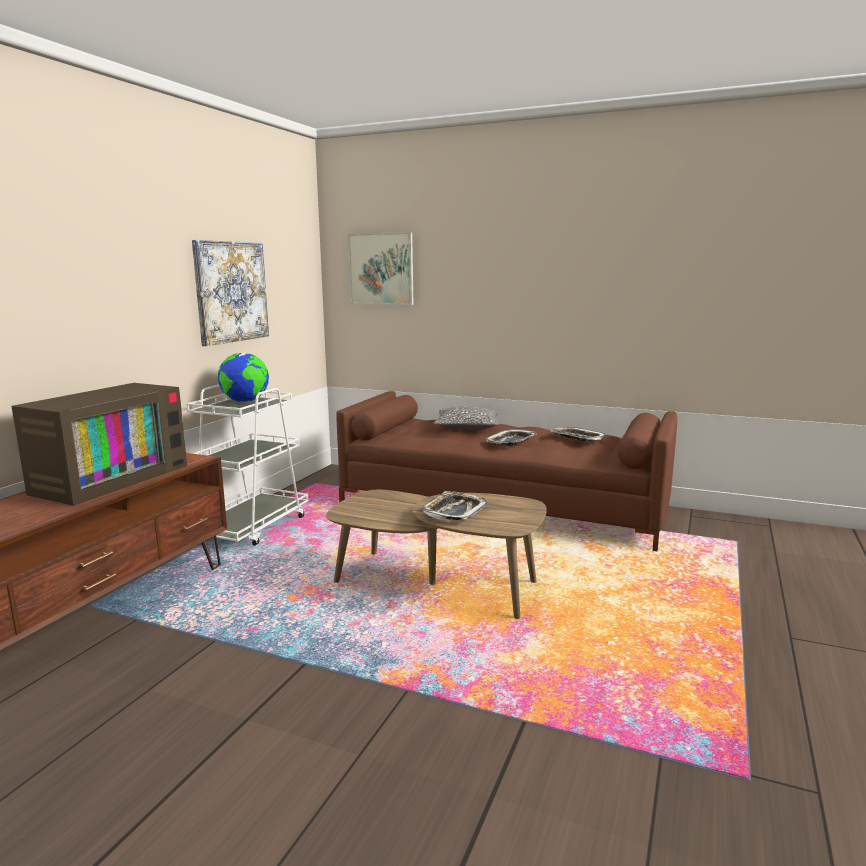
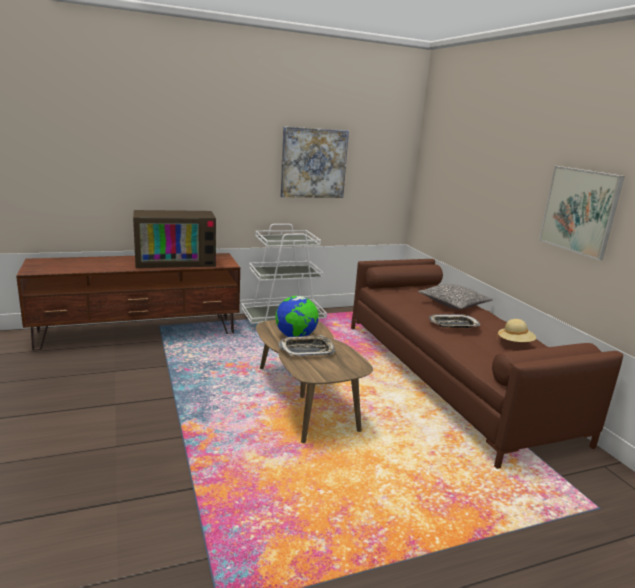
camera: 45 degrees right, 5 degrees up
(245, 402) = (294, 238): globe -> globe (295, 337)
(381, 269) = (446, 159): picture -> picture (579, 211)
(577, 438) = (515, 343): tray -> beige hat

